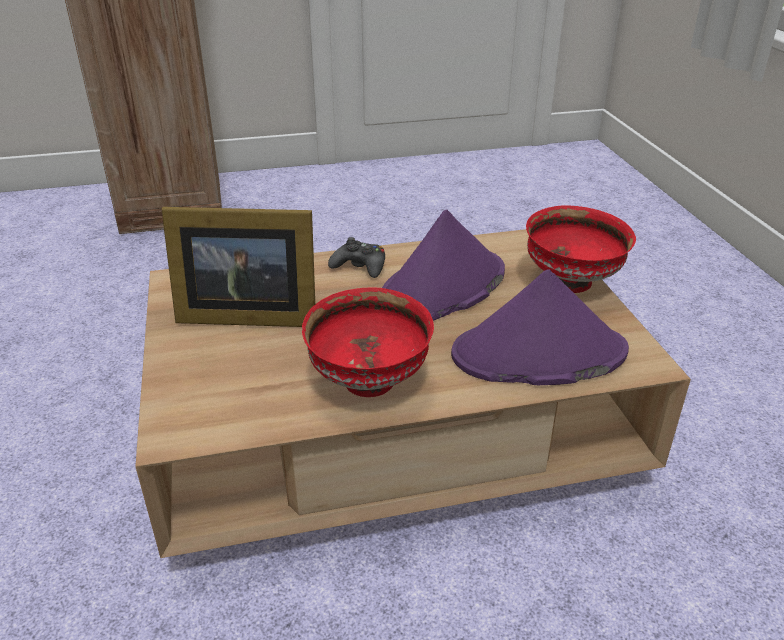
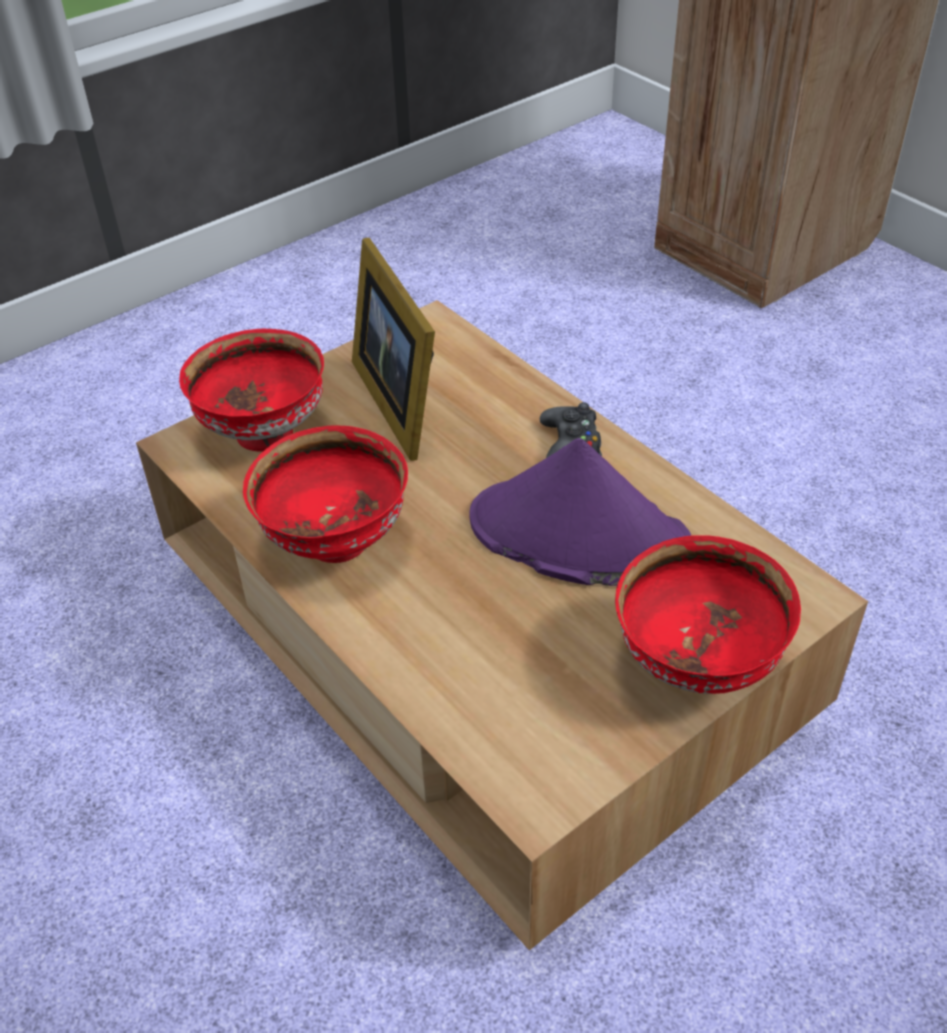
camera: 65 degrees right, 10 degrees up
(208, 388) = (263, 433): none -> red bowl
(538, 354) = (484, 675): purple hat -> none

